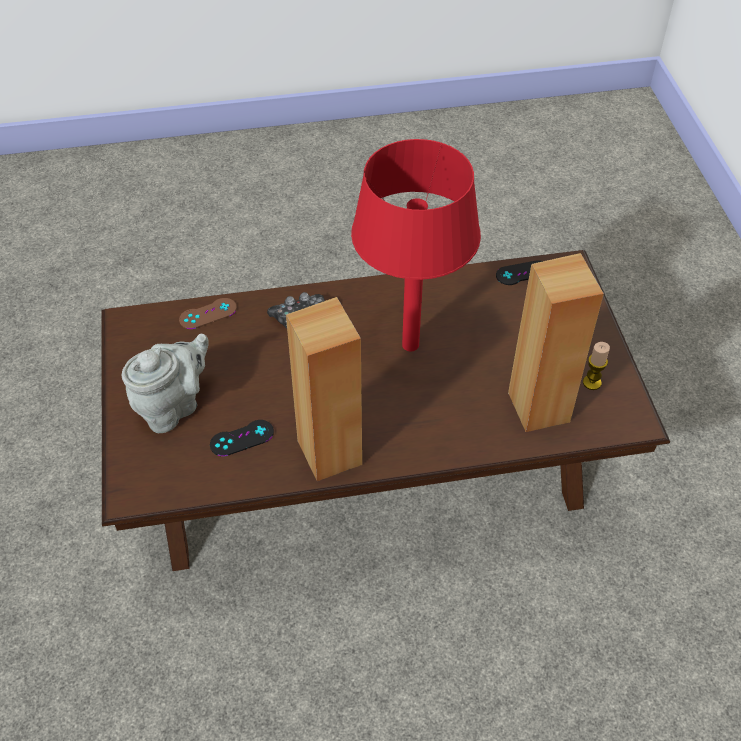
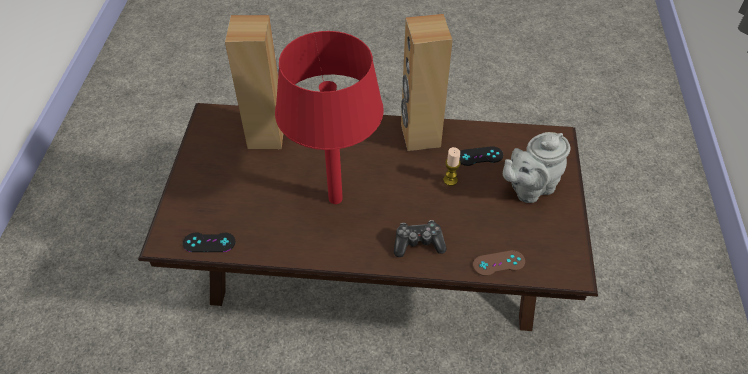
camera: 165 degrees left, 0 degrees up
(592, 382) = (219, 143): candle -> candle (450, 180)

